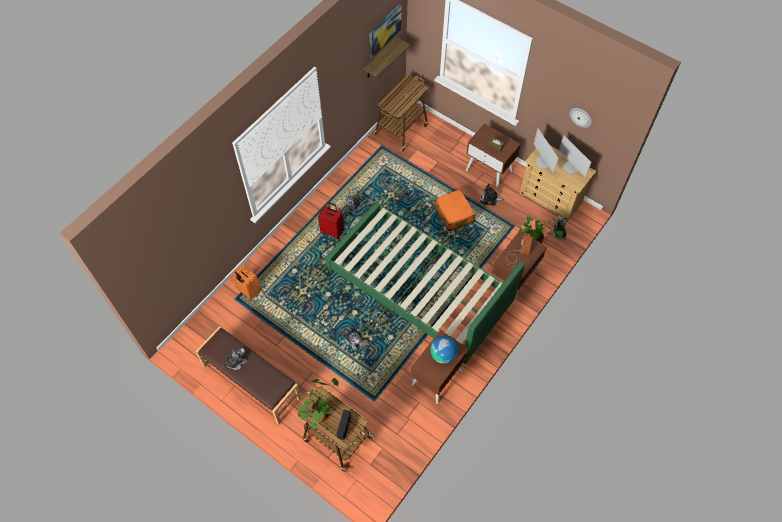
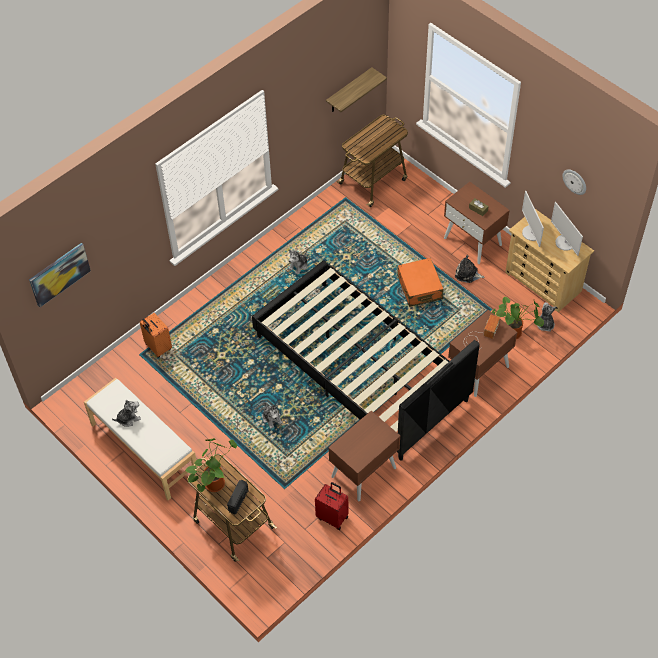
camera: 10 degrees right, 5 degrees down
(251, 382) = (144, 449): brown bench -> white bench
(332, 231) = (269, 290): red suitcase -> red suitcase (333, 517)
(384, 30) = (356, 58): picture -> picture (59, 274)
(419, 288) = (361, 368): green bed -> black bed
(443, 355) = (368, 438): globe -> none

